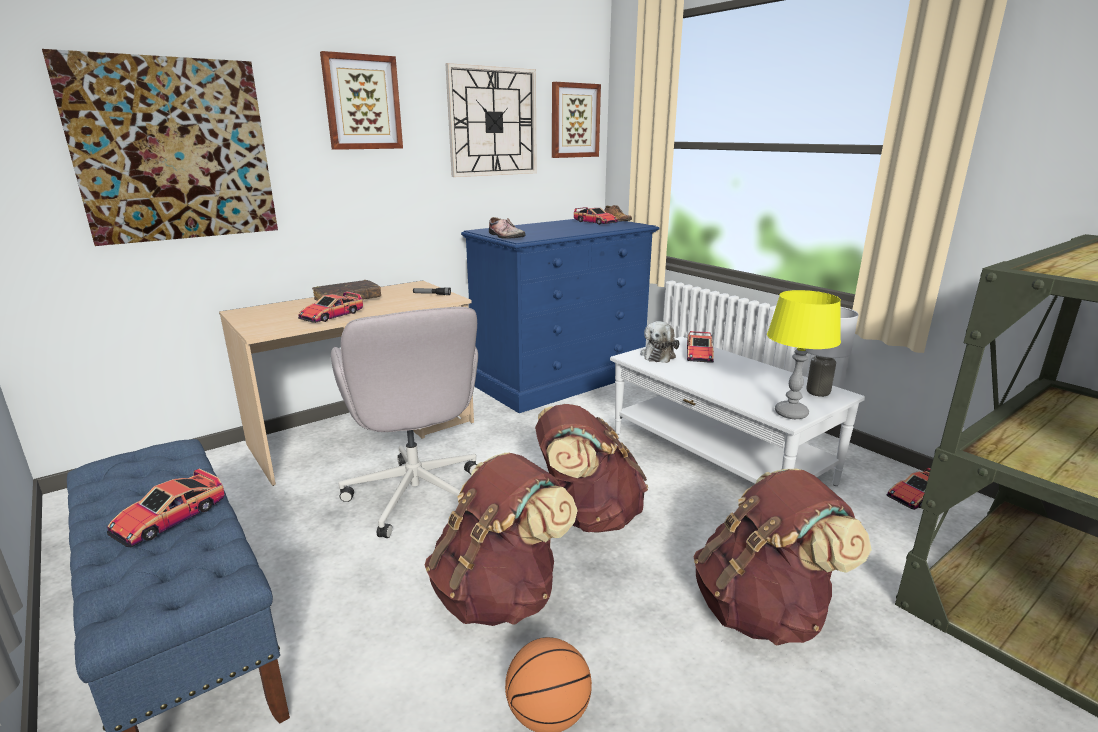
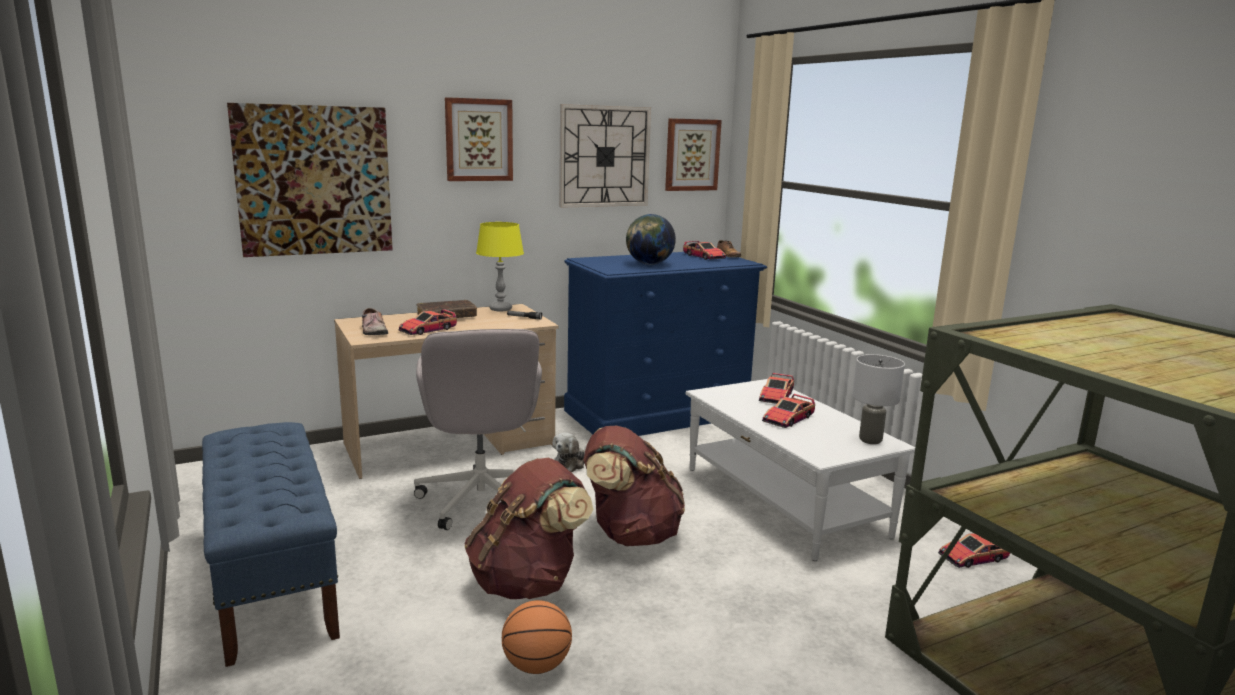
camera: 10 degrees right, 5 degrees down
(169, 518) = (273, 472): toy car -> toy car (788, 419)
(504, 236) = (601, 267): shoe -> shoe (372, 331)
(550, 231) = (649, 264): none -> globe
(658, 355) = (734, 393): plush toy -> plush toy (571, 463)
(763, 611) = (756, 625): brown backpack -> none
(791, 413) = (828, 455): yellow table lamp -> yellow table lamp (500, 309)

